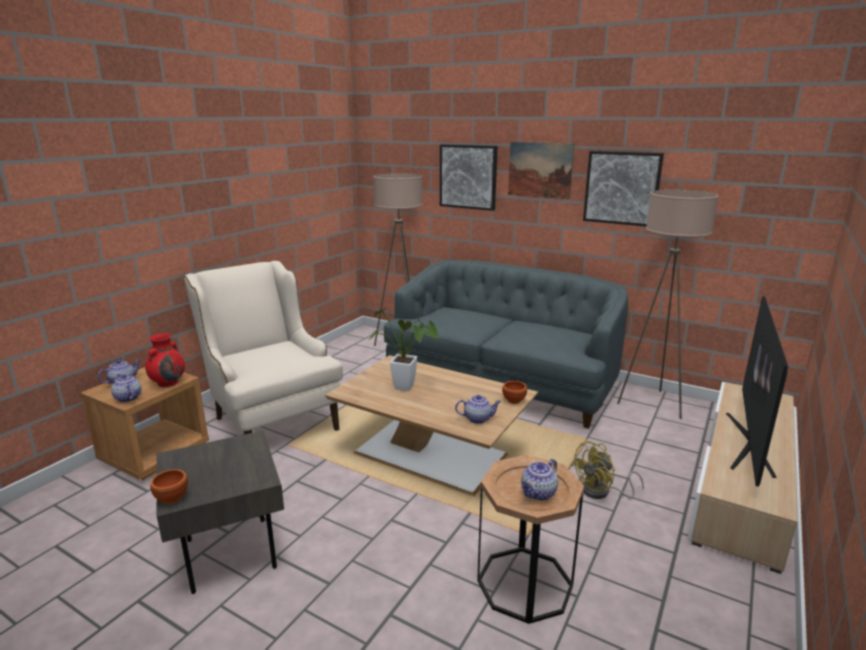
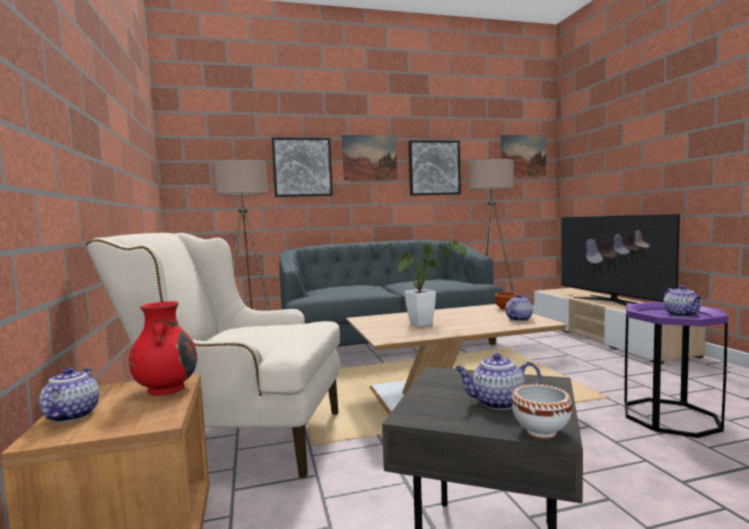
camera: 45 degrees left, 15 degrees down
(127, 398) = (142, 419): teapot -> teapot (497, 403)
(173, 498) = (541, 431): brown bowl -> white bowl
(524, 583) = (670, 417): brown side table -> purple side table
(601, 492) = (577, 364): yellow fan -> none
(778, 179) = (523, 155): none -> picture

